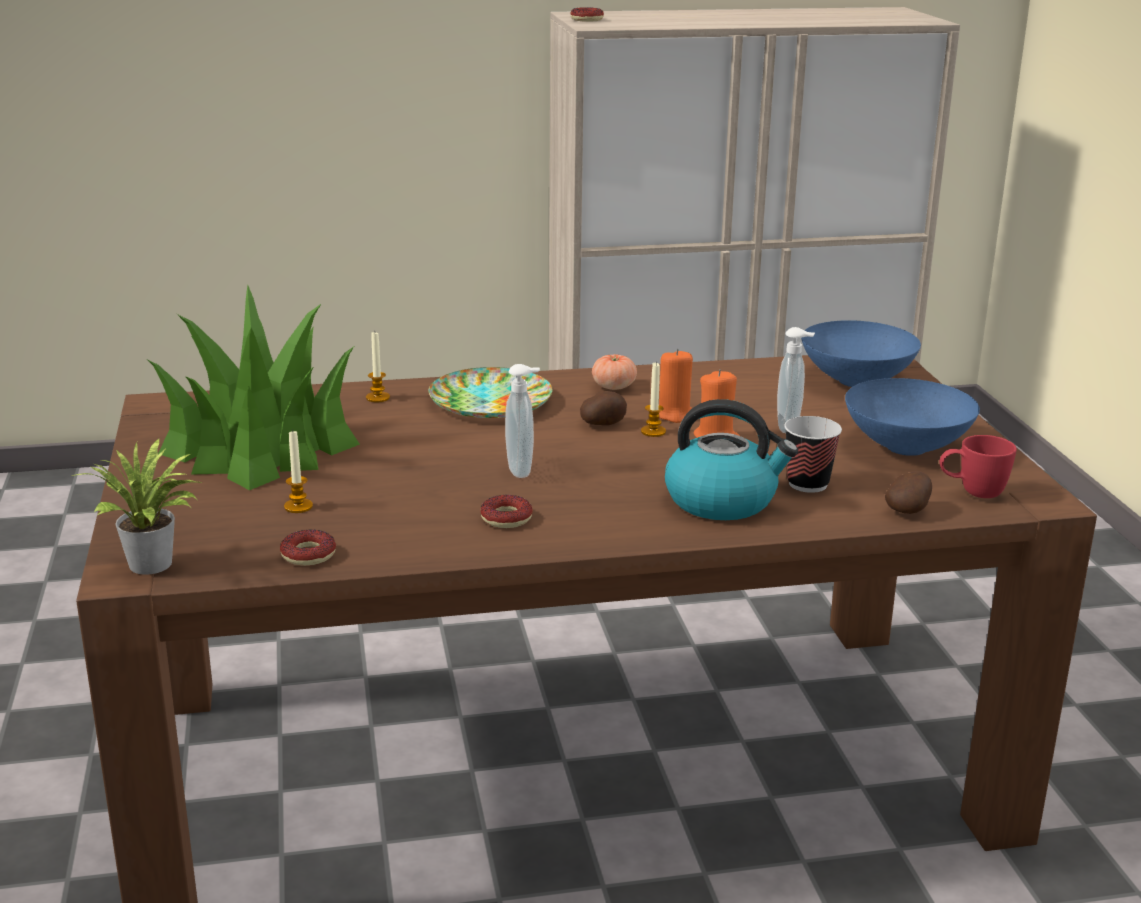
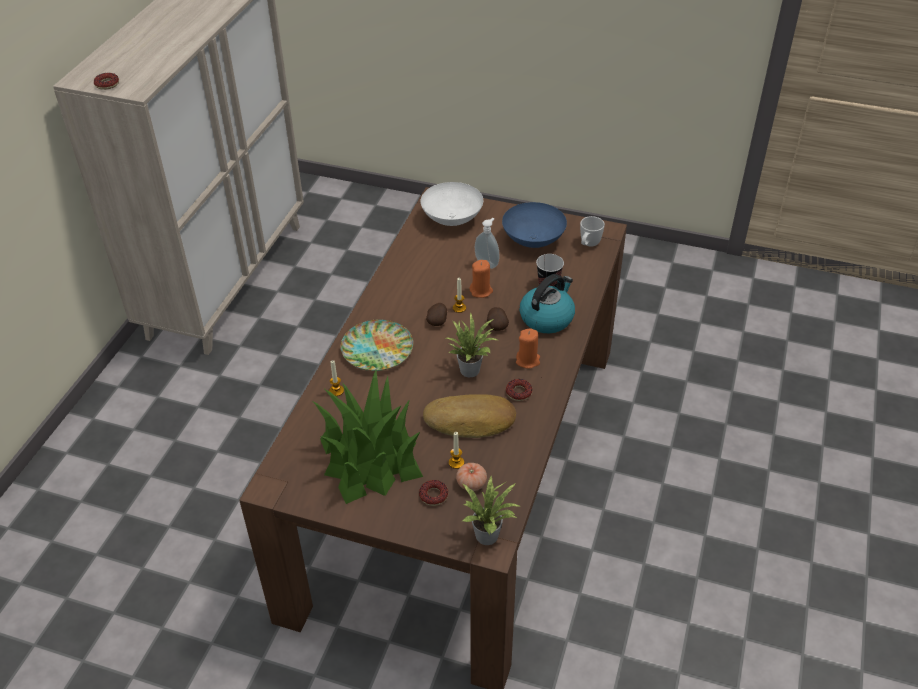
camera: 60 degrees left, 20 degrees up
(308, 555) = (512, 473): donut -> donut (433, 495)
(400, 497) = (470, 421): none -> bread
(522, 470) = (470, 368): soap dispenser -> potted plant
(614, 386) = (393, 298): tomato -> tomato (471, 483)
(675, 415) = (445, 293): orange candle -> orange candle (528, 360)
(854, 381) = (451, 220): blue bowl -> white bowl
(909, 510) = (591, 269): potato -> potato (496, 325)
(972, 493) = (588, 245): red mug -> white mug

